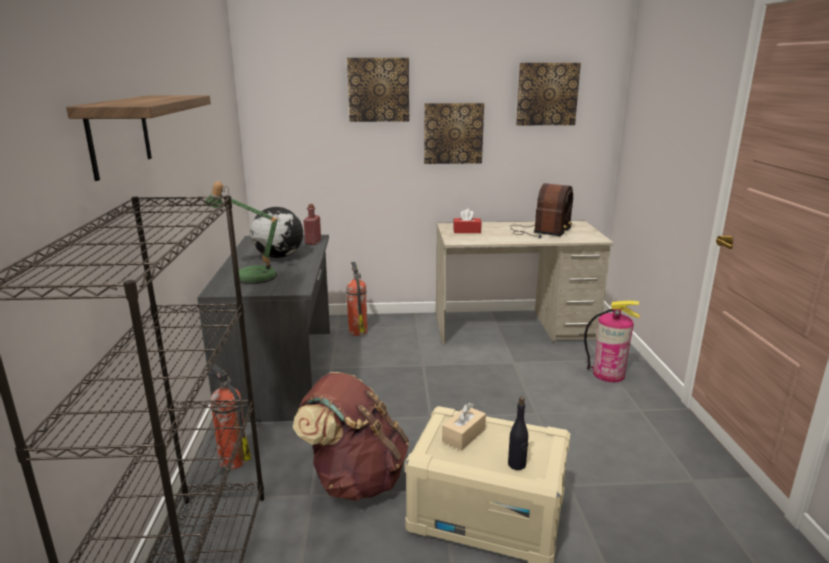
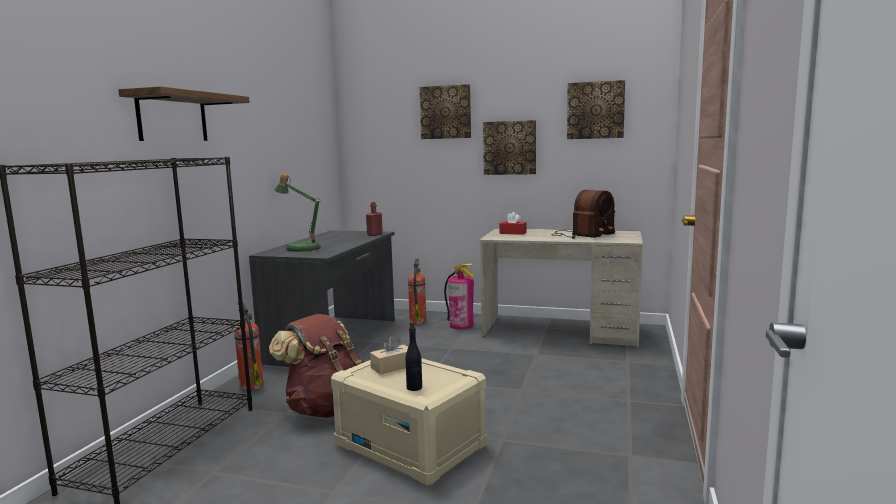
camera: 20 degrees right, 10 degrees down
(278, 256) = (336, 240): globe -> none
(608, 374) = (623, 372): fire extinguisher -> fire extinguisher (461, 325)

